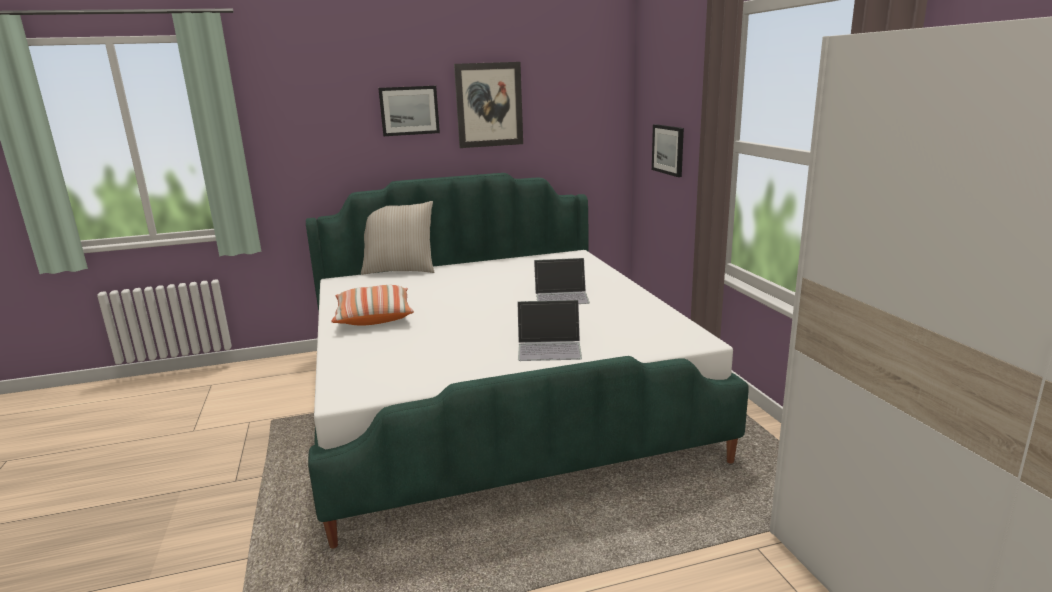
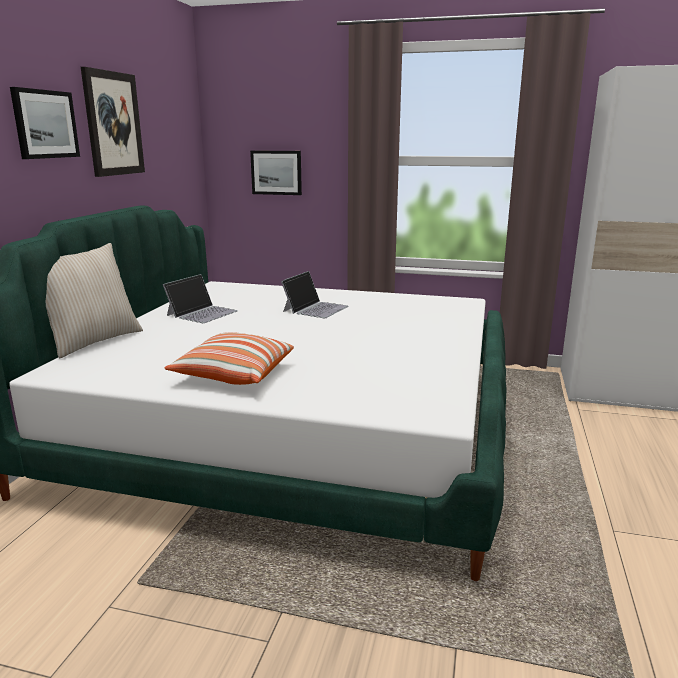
camera: 60 degrees left, 0 degrees up
(549, 347) = (423, 333): laptop -> laptop (202, 313)

